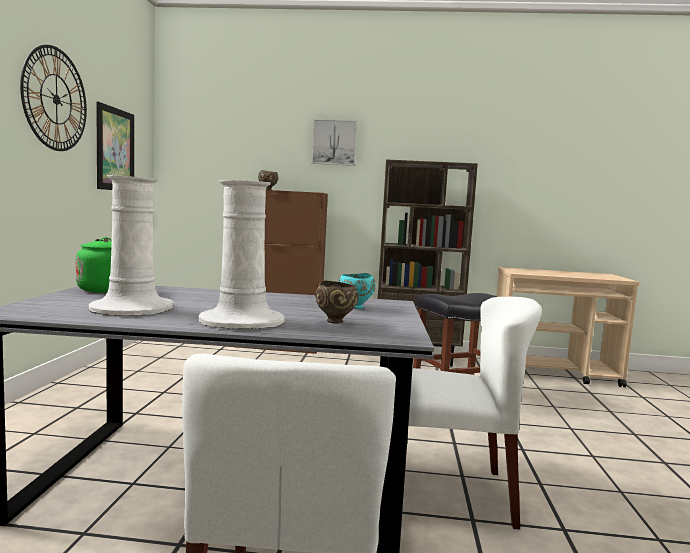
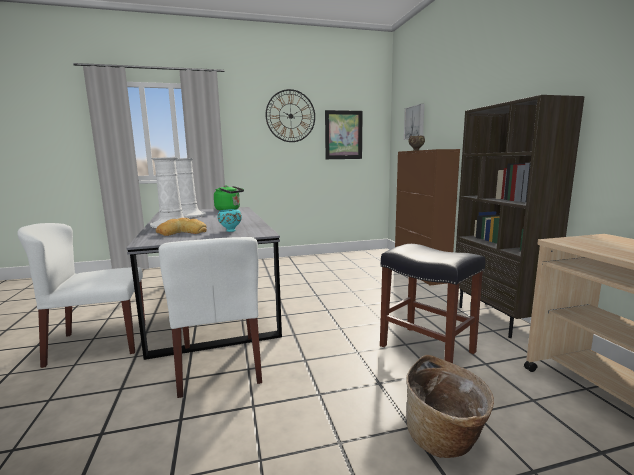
camera: 70 degrees right, 5 degrees up
(334, 142) = (467, 100): picture -> picture (415, 122)
(336, 321) = (182, 232): brown bowl -> bread
(584, 422) = (445, 439): none -> basket

